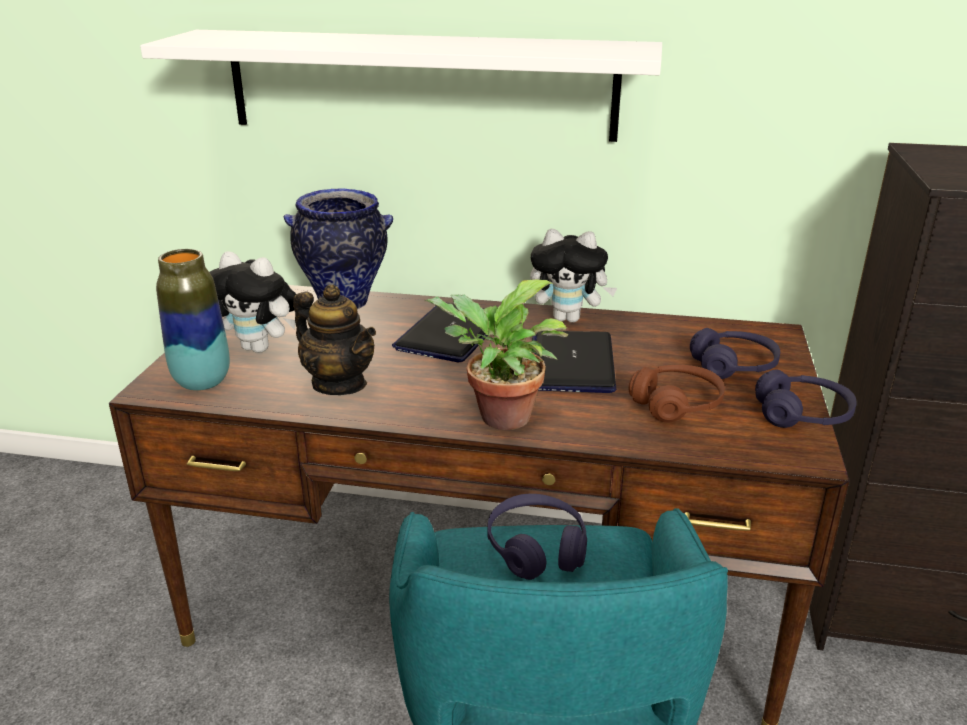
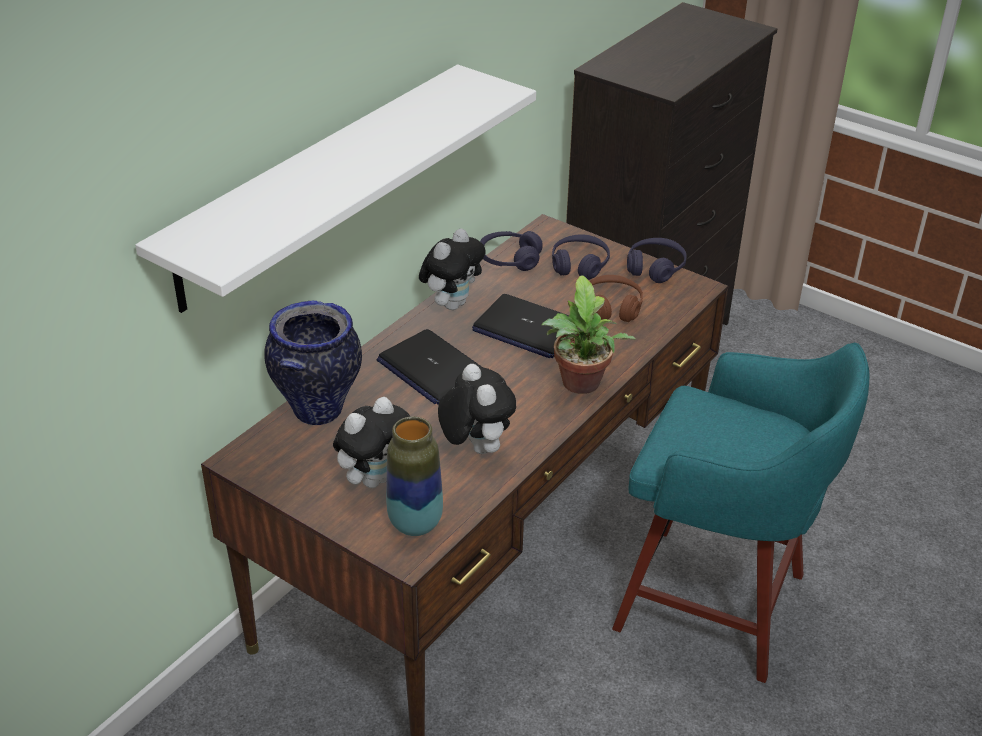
camera: 65 degrees left, 10 degrees up
(339, 384) = (475, 447): teapot -> plush toy
(536, 548) = (693, 428): purple headphones -> purple headphones (509, 259)

